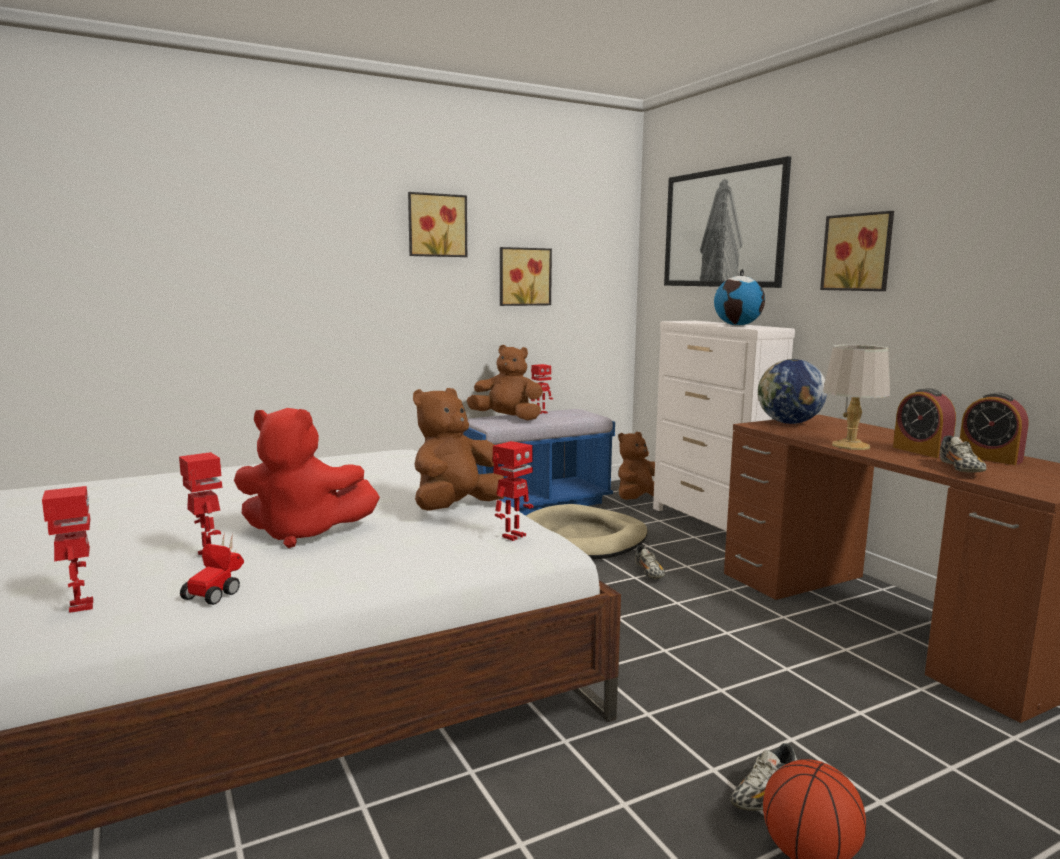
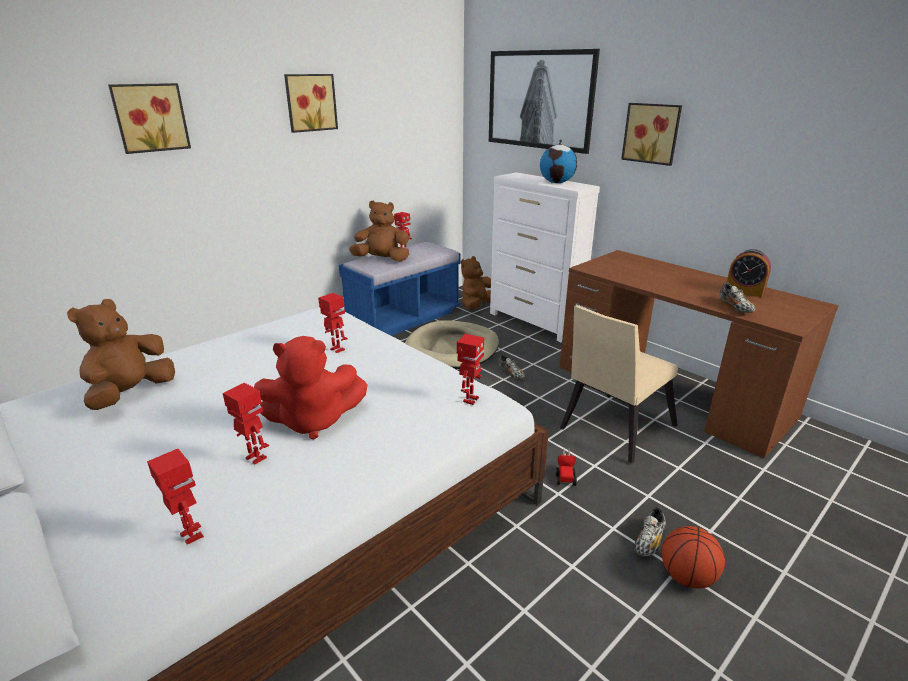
camera: 15 degrees left, 15 degrees up
(217, 592) = (291, 499): toy car -> toy car (565, 476)
(385, 482) = (336, 350): none -> toy robot
(455, 508) = (409, 374): brown plush toy -> brown plush toy (131, 394)
(524, 276) = (381, 140): picture -> picture (150, 117)
(771, 651) = (612, 429): none -> beige chair
(789, 423) = (604, 263): globe -> none
(851, 446) = (658, 287): grey table lamp -> none
(921, 451) = (702, 288): alarm clock -> none

